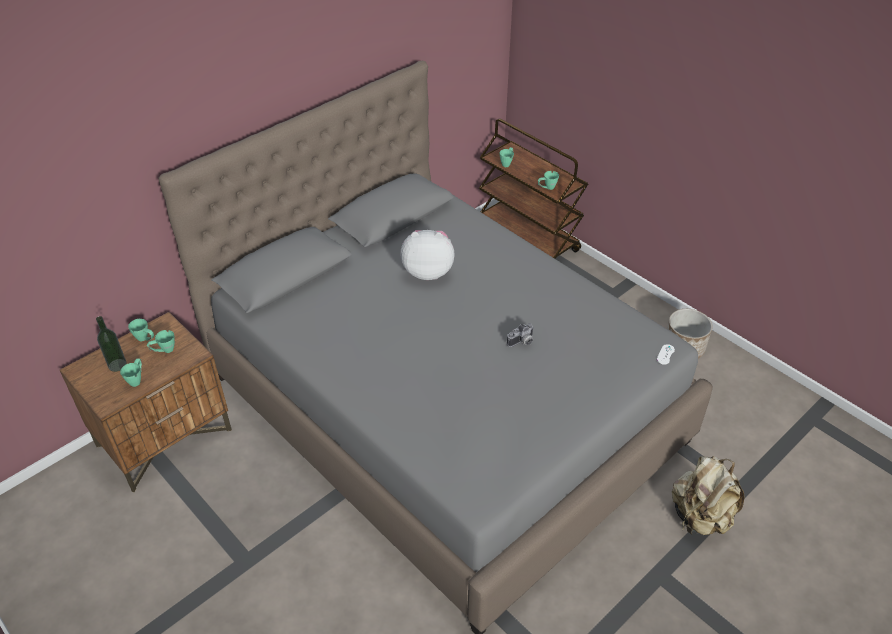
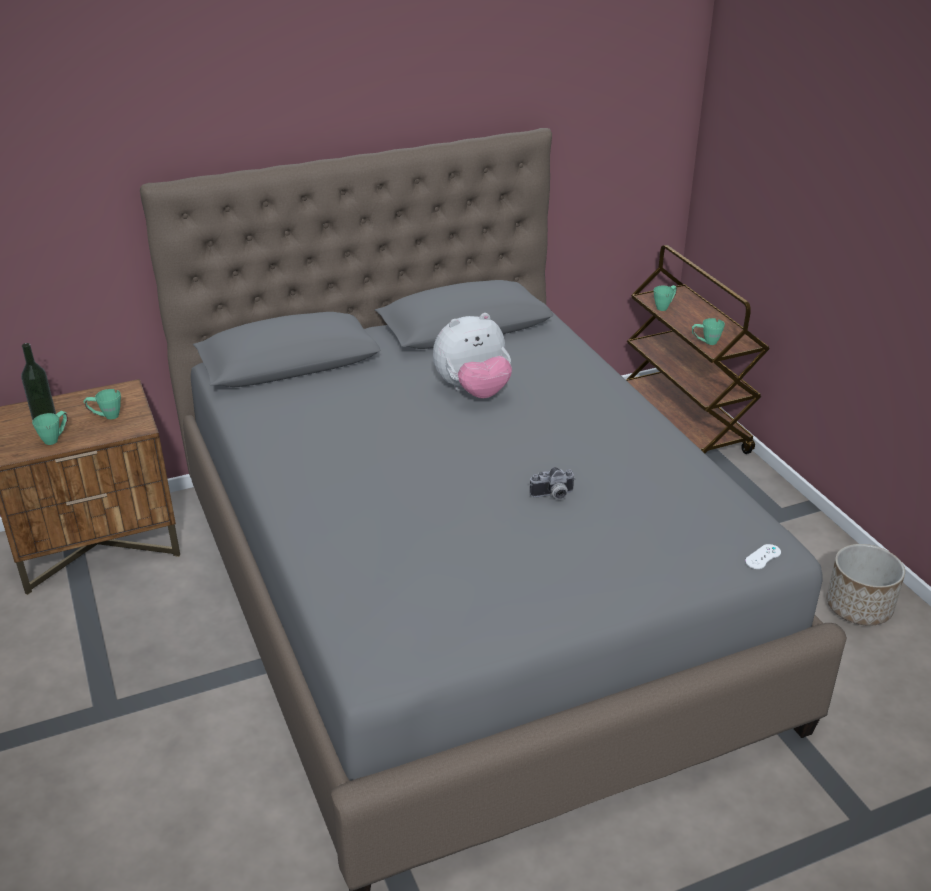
camera: 20 degrees right, 10 degrees down
(145, 339) = (93, 401): green mug -> none
(428, 271) = (473, 391): plush toy -> plush toy turned 135 degrees clockwise
(700, 517) = (782, 844): beige backpack -> none

